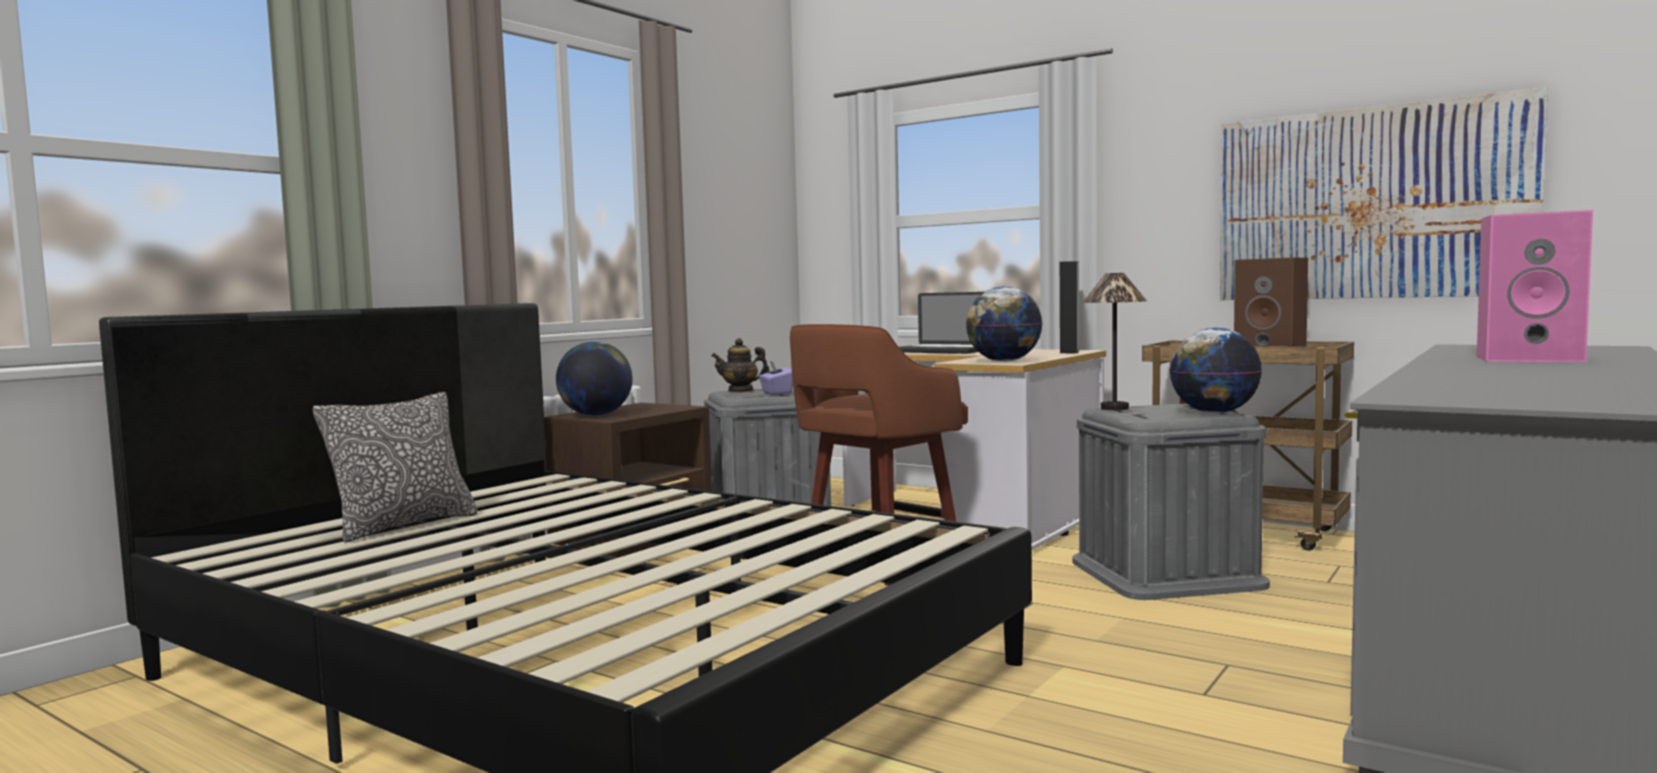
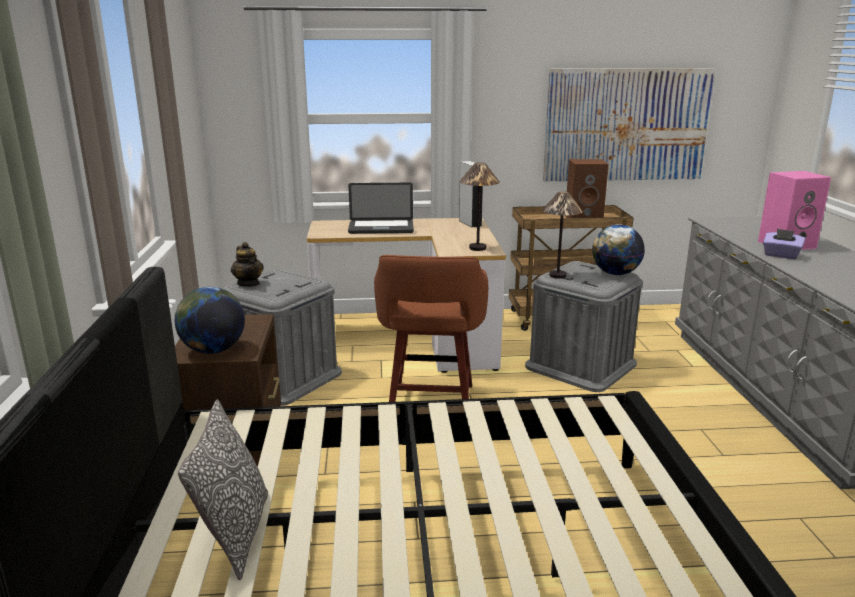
camera: 40 degrees left, 15 degrees up
(741, 390) = (248, 283): teapot -> teapot turned 75 degrees counterclockwise
(776, 393) = (290, 284): purple tissue box -> purple tissue box (781, 255)
(1003, 361) = (477, 248): globe -> table lamp

